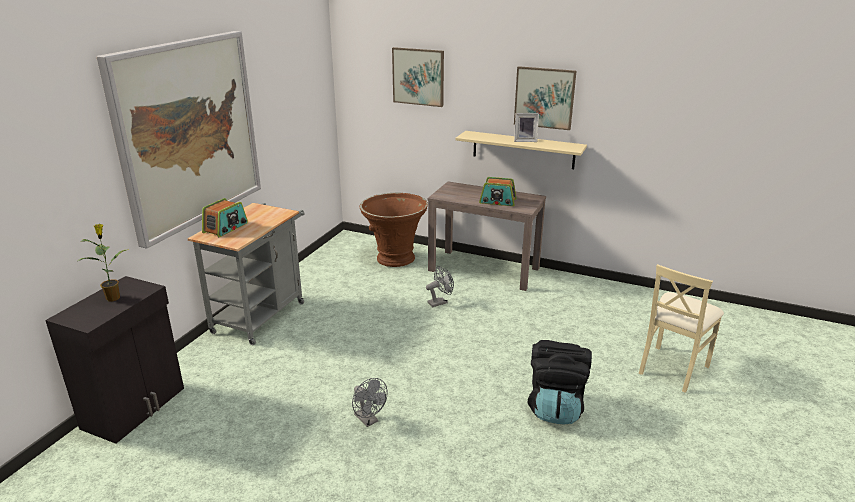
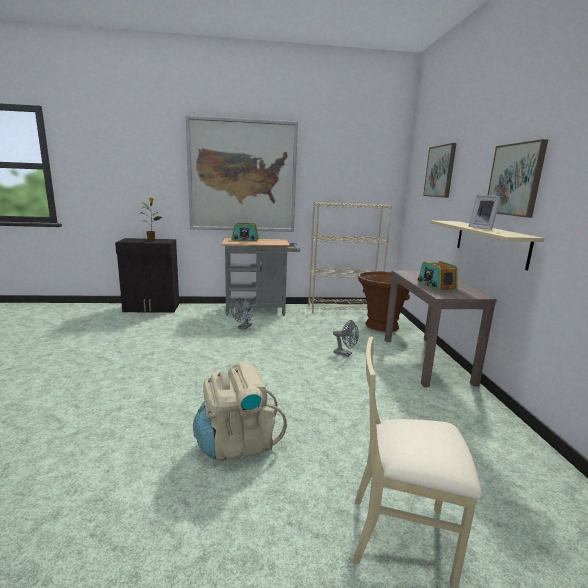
camera: 60 degrees right, 10 degrees down
(324, 259) = (344, 308): none -> beige bookcase
(369, 420) = (170, 363): grey fan -> grey fan (243, 327)
(555, 407) = (237, 444): black backpack -> beige backpack

